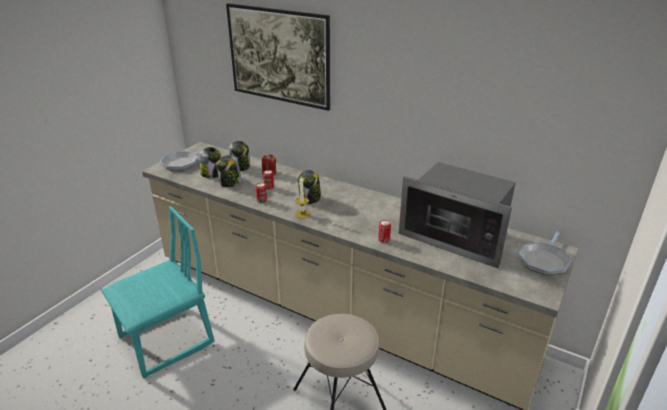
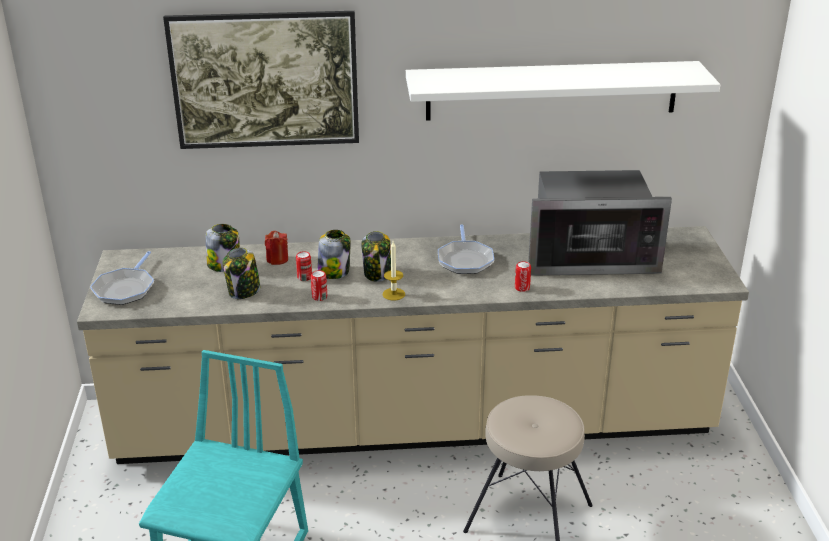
camera: 35 degrees left, 0 degrees up
(212, 174) = (197, 288): jar -> jar (334, 272)
(461, 102) = (551, 90): none -> white shelf
(544, 260) = (690, 249): frying pan -> frying pan (465, 260)

